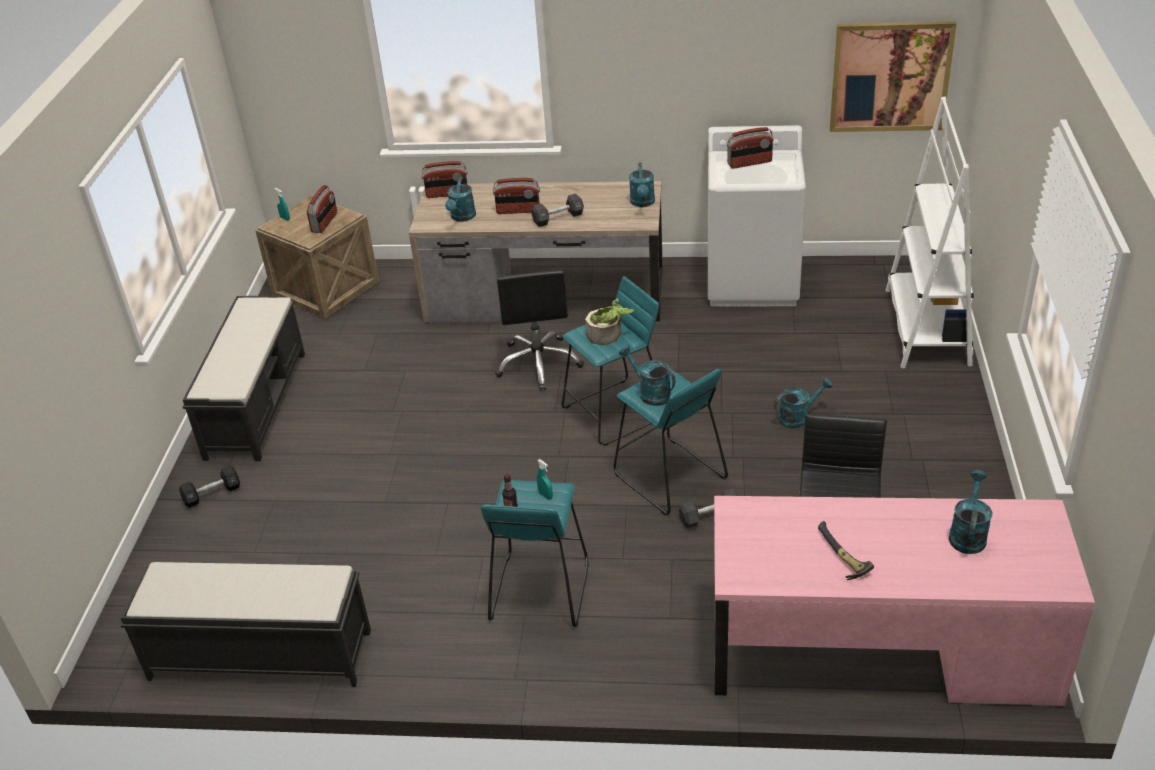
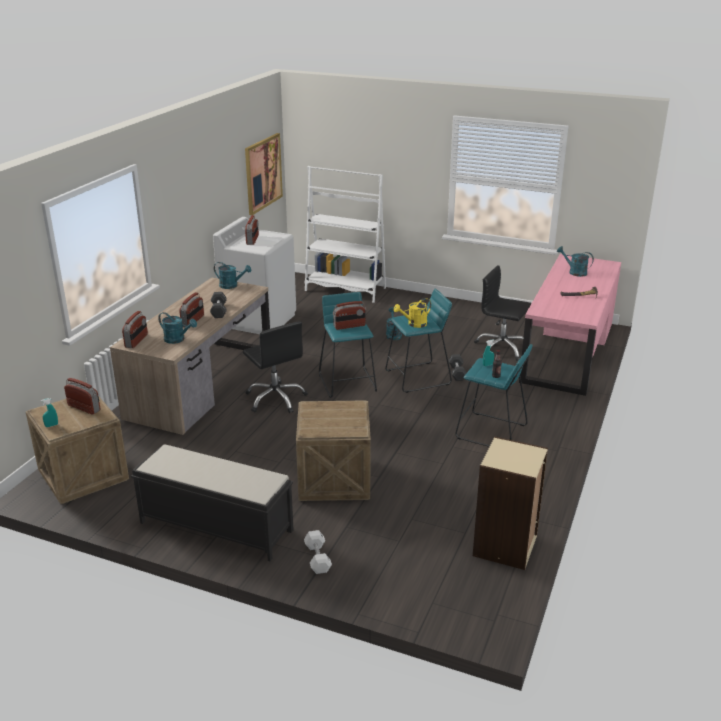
camera: 75 degrees left, 10 degrees down
(212, 494) = (317, 558): black dumbbell -> white dumbbell
(259, 655) = (506, 546): black bench -> beige bookcase
(366, 465) = (333, 480): none -> crate
(539, 363) = (276, 399): black office chair -> black office chair turned 45 degrees clockwise
(608, 335) = (349, 326): potted plant -> radio
(650, 393) = (414, 324): turquoise watering can -> yellow watering can

